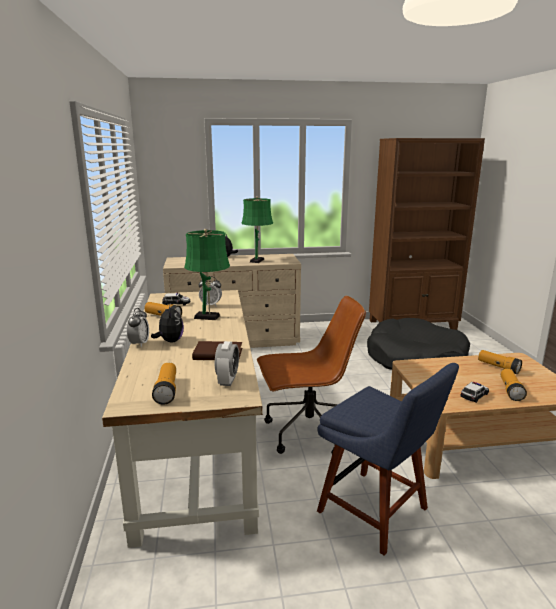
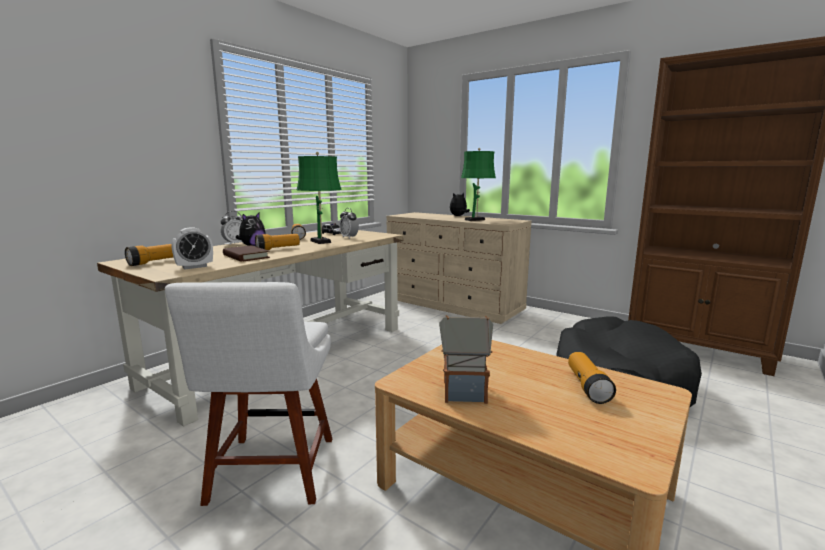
camera: 45 degrees right, 5 degrees down
(307, 432) = (361, 386): brown office chair -> none
(377, 512) = (271, 473): blue chair -> white chair
(474, 395) = (463, 392): toy car -> toy house
(510, 390) = (529, 412): flashlight -> flashlight (278, 249)

